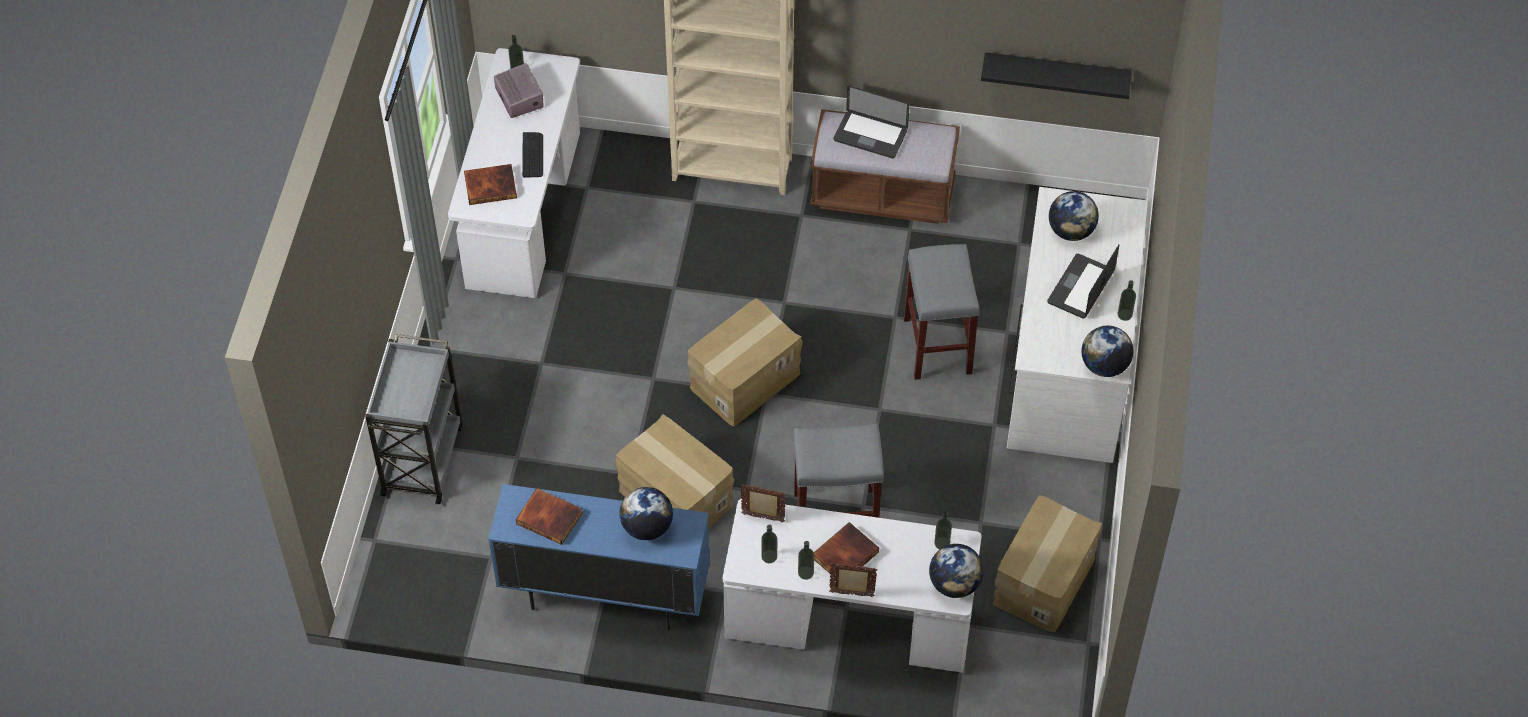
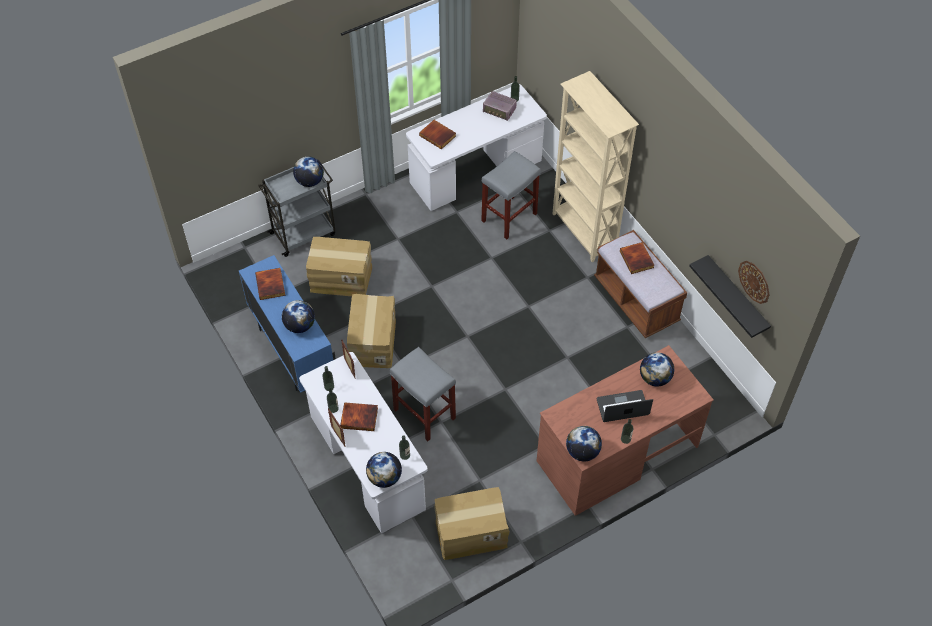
camera: 50 degrees right, 0 degrees up
(421, 368) = (309, 181): none -> globe
(519, 98) = (499, 110): radio -> radio turned 90 degrees clockwise
(533, 155) = (472, 138): keyboard -> none
(744, 379) = (466, 322): cardboard box -> cardboard box (341, 278)
(870, 135) = (637, 259): laptop -> book
(938, 347) = (568, 388): grey stool -> grey stool (509, 218)
(1069, 365) = (616, 453): white desk -> brown desk
(1085, 33) = (754, 281): none -> wall clock

